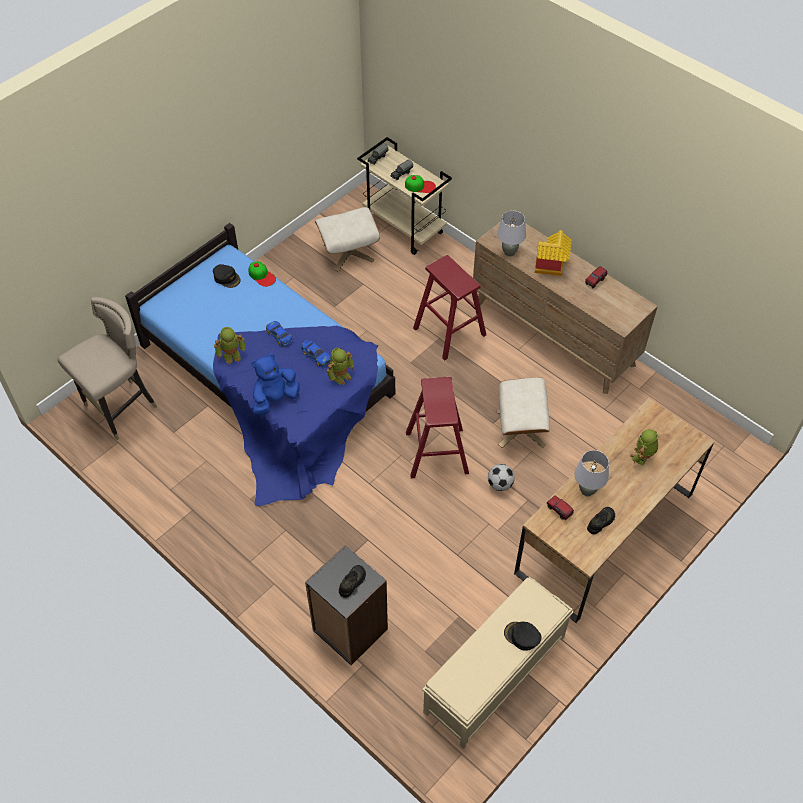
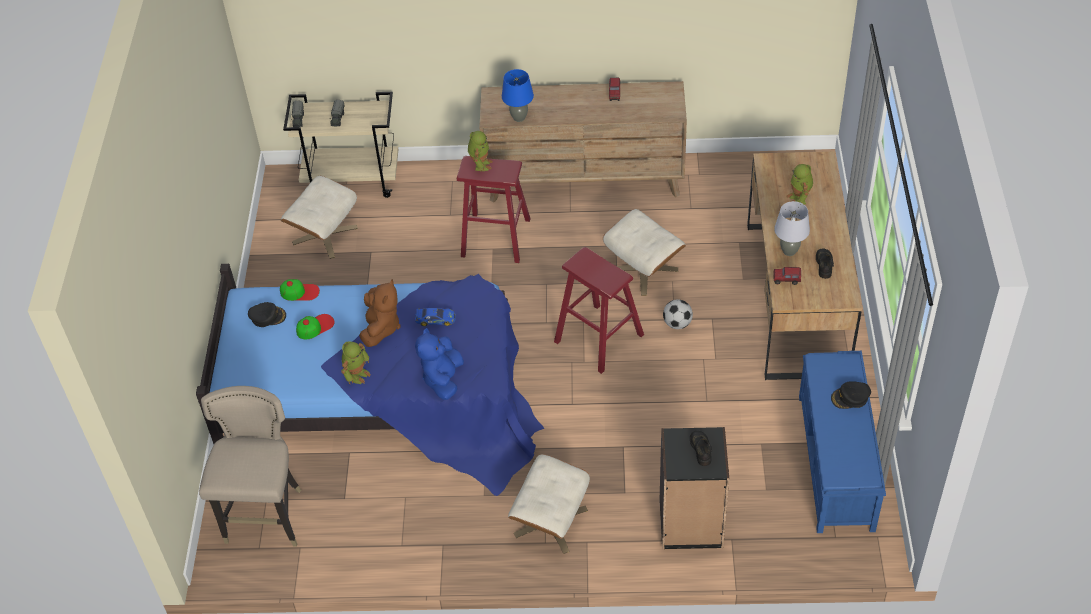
camera: 40 degrees left, 5 degrees down
(268, 550) = (550, 522): none -> beige ottoman
(279, 335) = (381, 328): toy car -> brown plush toy
(340, 376) = (478, 319): toy robot -> toy robot (480, 164)
(420, 186) = (368, 118): cap -> cap (315, 326)
(494, 675) = (836, 463): beige bench -> blue bench
(509, 252) = (519, 118): grey table lamp -> blue table lamp
(551, 267) = (567, 107): toy house -> none

